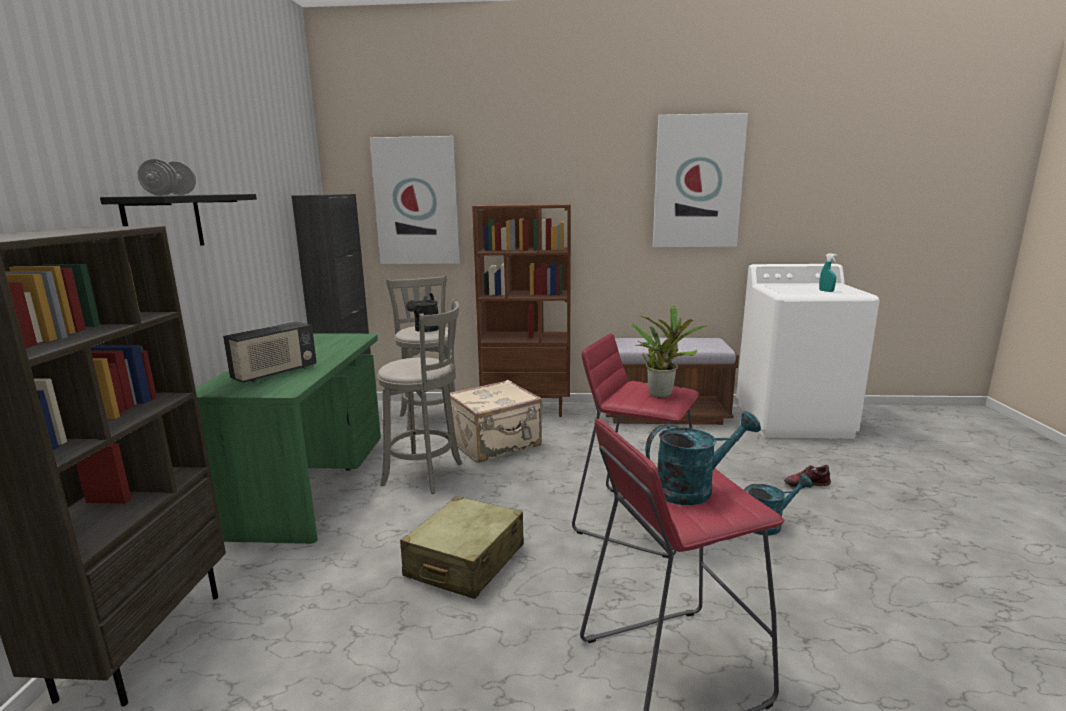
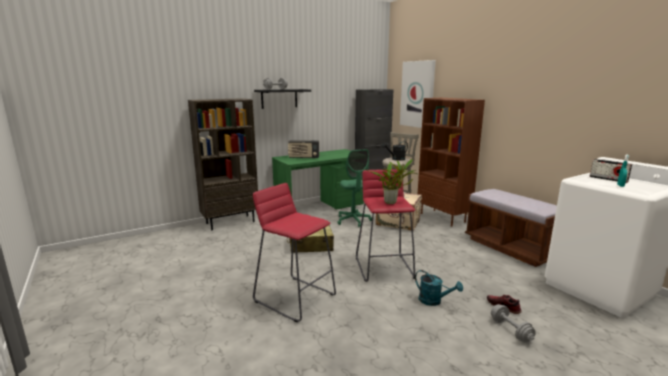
camera: 55 degrees right, 0 degrees up
(426, 474) = (353, 221): grey stool -> green office chair
(693, 489) = (299, 220): turquoise watering can -> none
(697, 182) = (568, 89): picture -> none
(796, 287) = (608, 179): none -> radio
(863, 505) = (510, 330): none -> grey dumbbell

